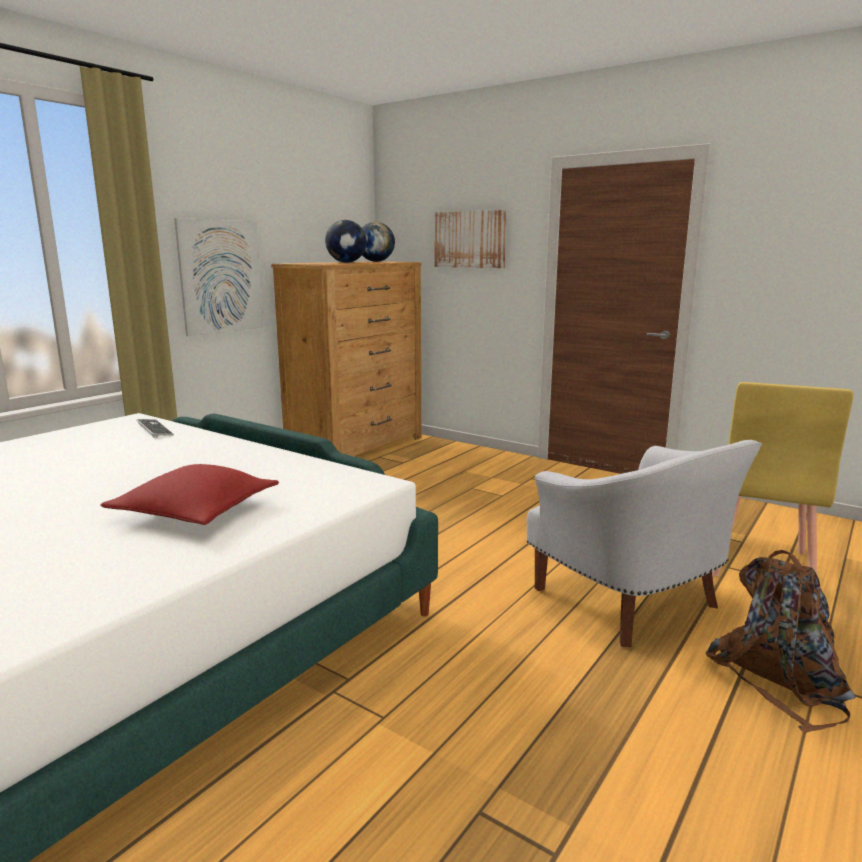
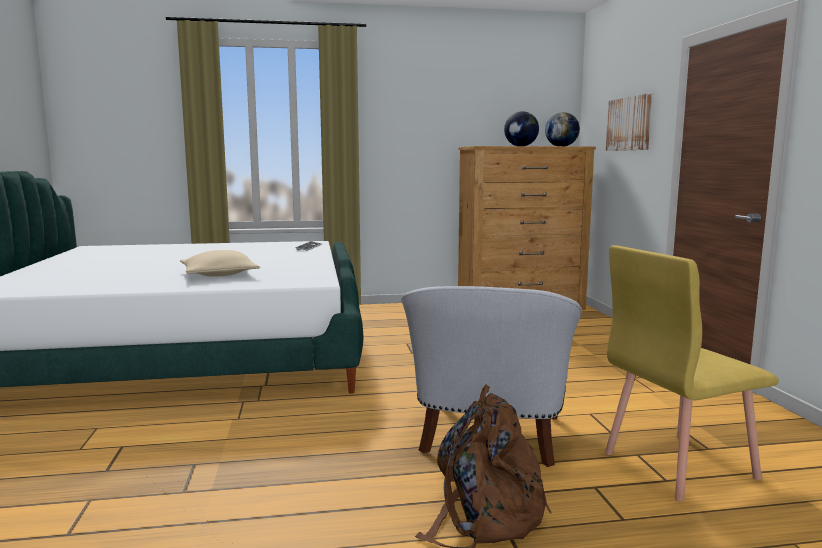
camera: 45 degrees right, 5 degrees down
(195, 511) = (219, 275): red pillow -> beige pillow
(221, 276) = (413, 155): picture -> none

